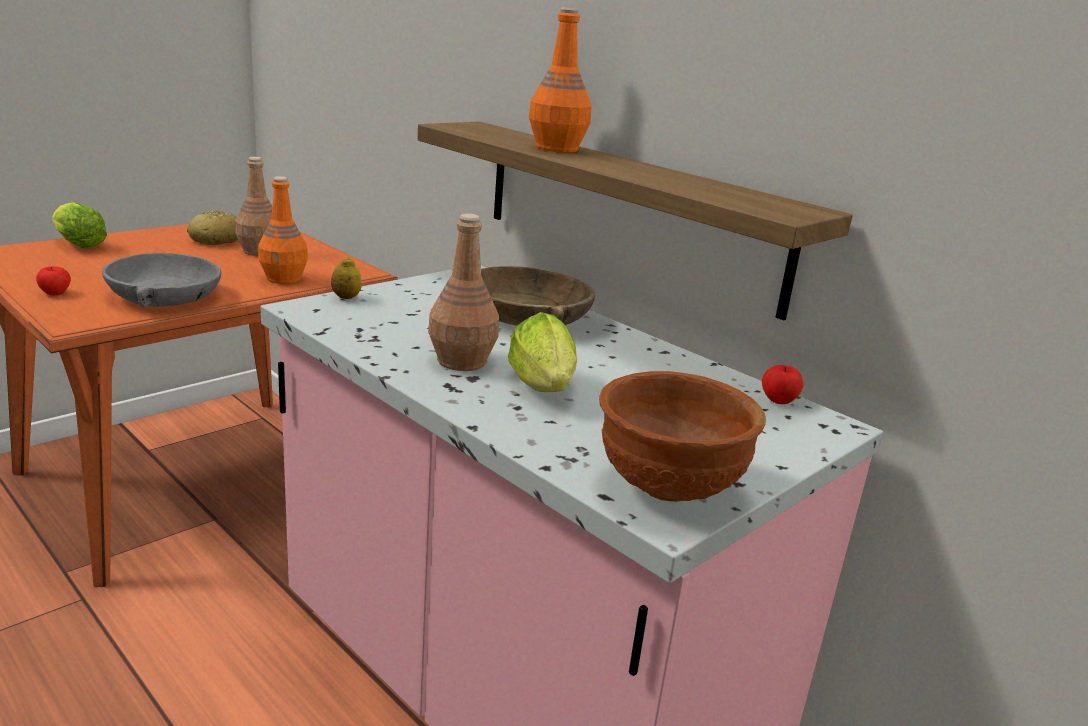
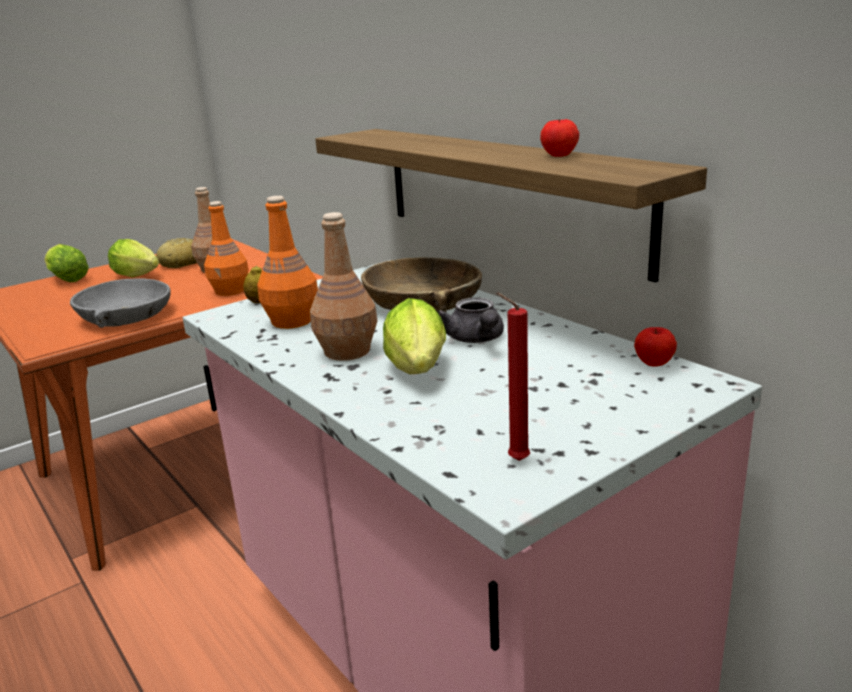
camera: 10 degrees right, 0 degrees up
(55, 293) = (37, 322): apple -> apple (559, 155)
(168, 250) = (139, 276): none -> lettuce
(556, 148) = (432, 143): orange bottle -> orange bottle (291, 321)
(595, 361) = (476, 339): none -> grey teapot
(667, 487) = (515, 460): brown bowl -> red candle

